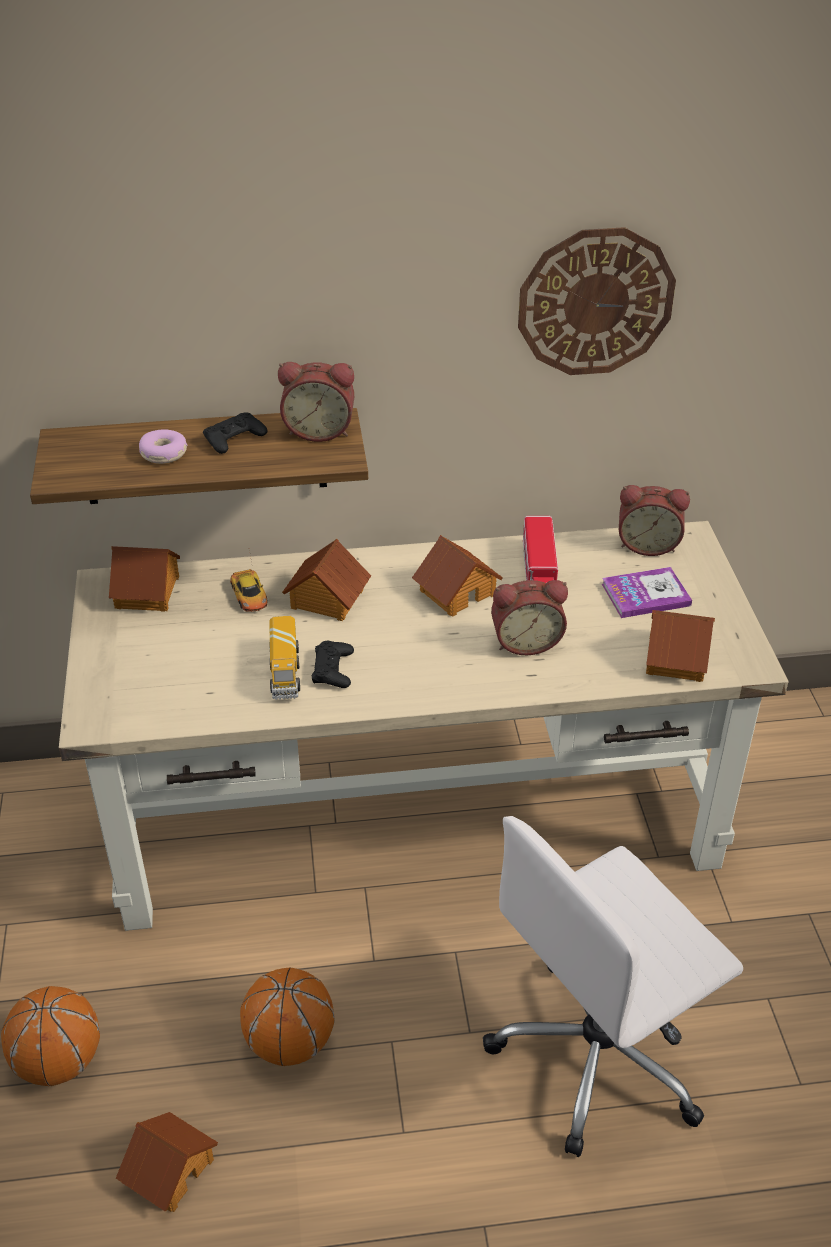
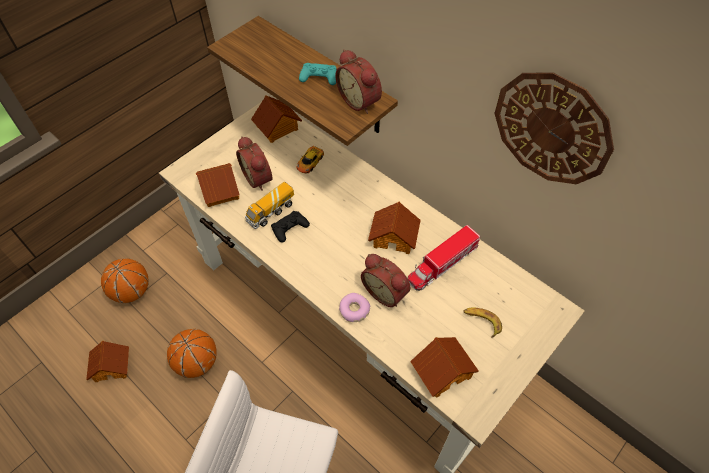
camera: 50 degrees right, 15 degrees up
(164, 454) = (280, 64): donut -> donut (354, 310)
(234, 438) = (319, 77): black game controller -> turquoise game controller
(326, 599) = (335, 190): toy house -> toy house (219, 190)
(645, 594) = (482, 322): book -> banana
(648, 544) = (527, 294): alarm clock -> alarm clock (259, 177)

